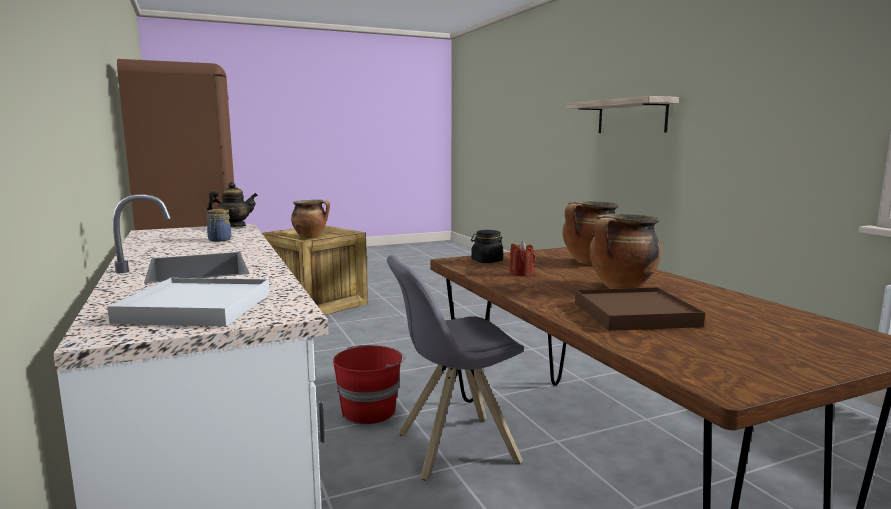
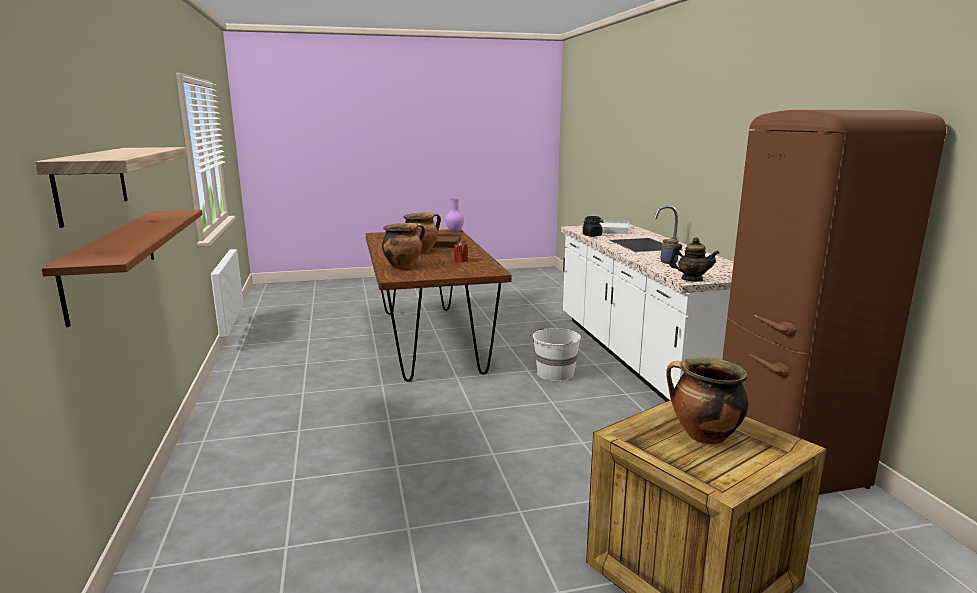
camera: 170 degrees left, 5 degrees up
(234, 226) = (691, 279): teapot -> teapot turned 150 degrees counterclockwise
(370, 411) = (554, 374): red bucket -> white bucket
(455, 447) = (503, 352): grey chair -> none
(486, 261) = (472, 270): black jar -> black jar (592, 235)
(635, 162) = (112, 260): none -> brown shelf
(707, 380) = (454, 231): none -> purple vase

